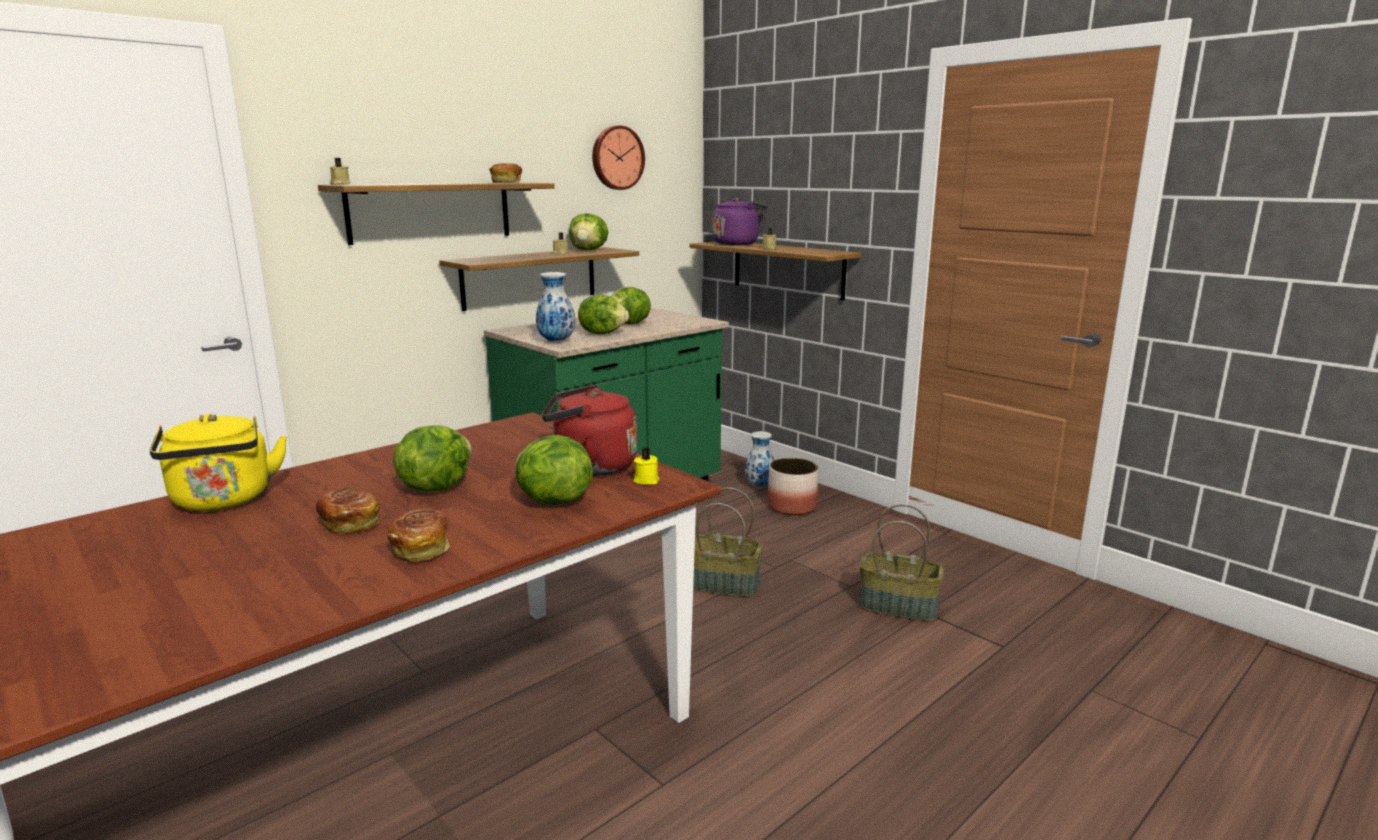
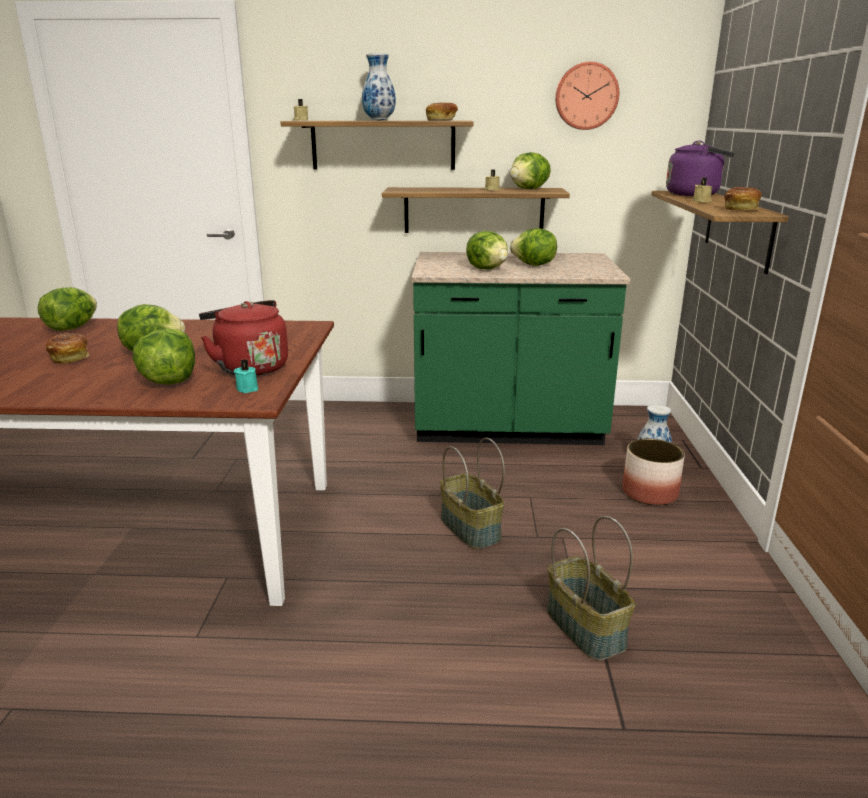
camera: 45 degrees right, 5 degrees up
(224, 501) = (72, 328): yellow kettle -> lettuce
(421, 549) = (51, 383): bread -> bread (741, 209)
(557, 341) = (435, 269): vase -> vase (380, 120)
(645, 480) = (248, 388): yellow candle -> turquoise candle

